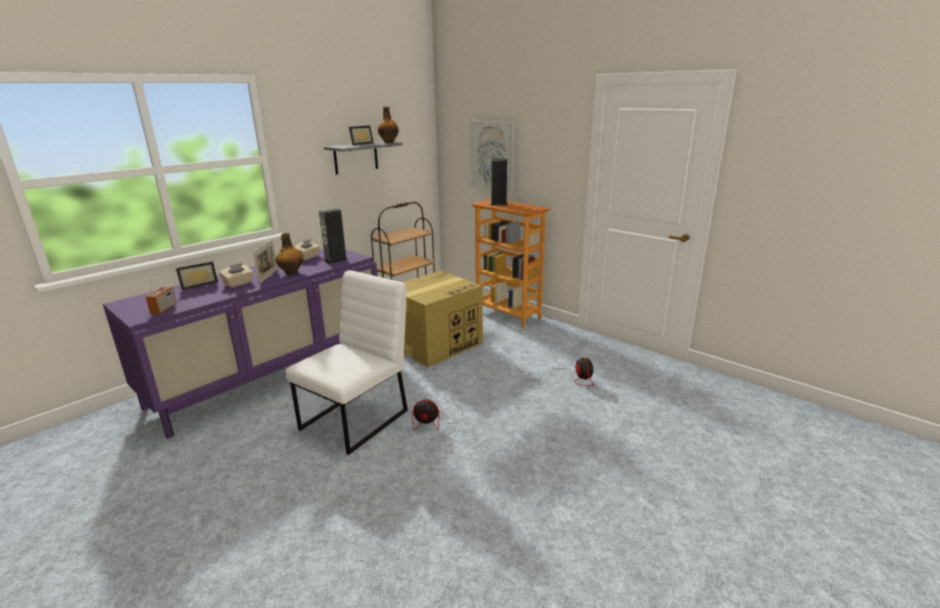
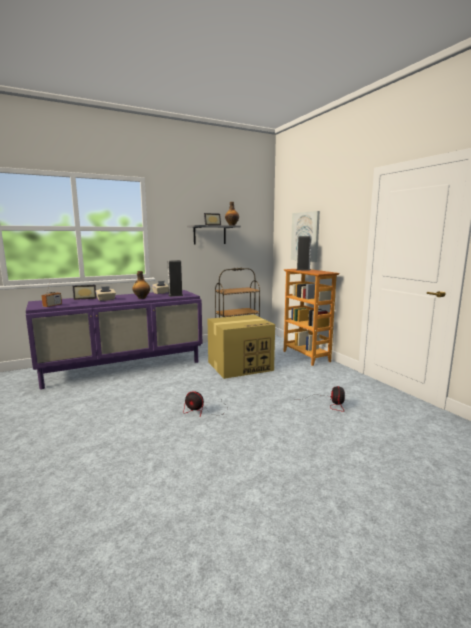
camera: 20 degrees right, 10 degrees down
(268, 276) = (126, 298): picture frame -> none
(357, 418) = (153, 399): white chair -> none

